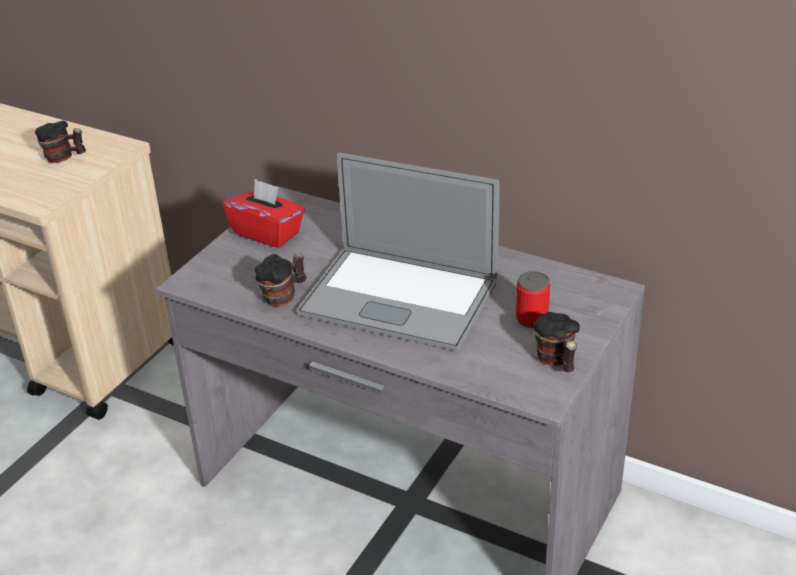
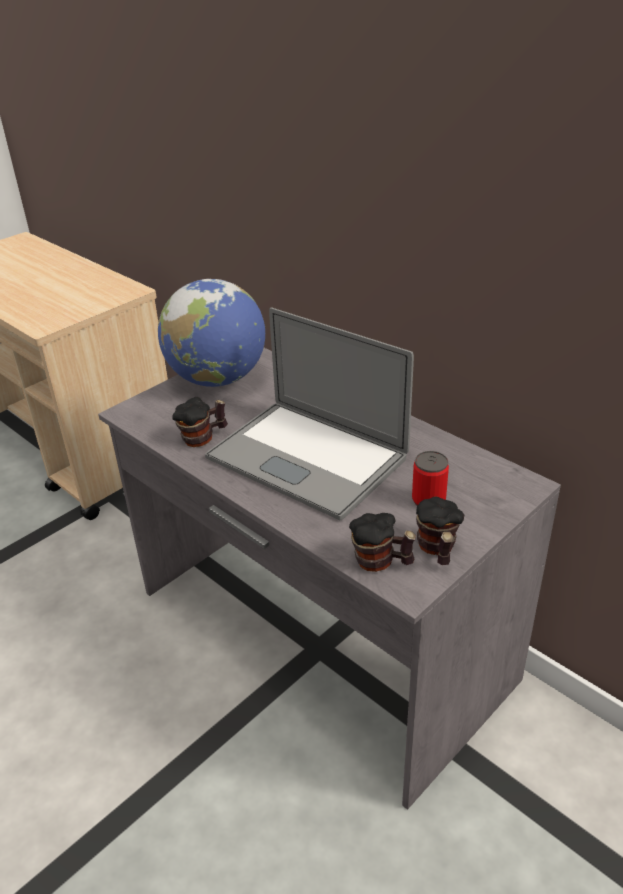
camera: 15 degrees right, 0 degrees up
(64, 158) = (81, 294): mug -> mug (380, 562)
(267, 233) = (217, 379): red tissue box -> globe

